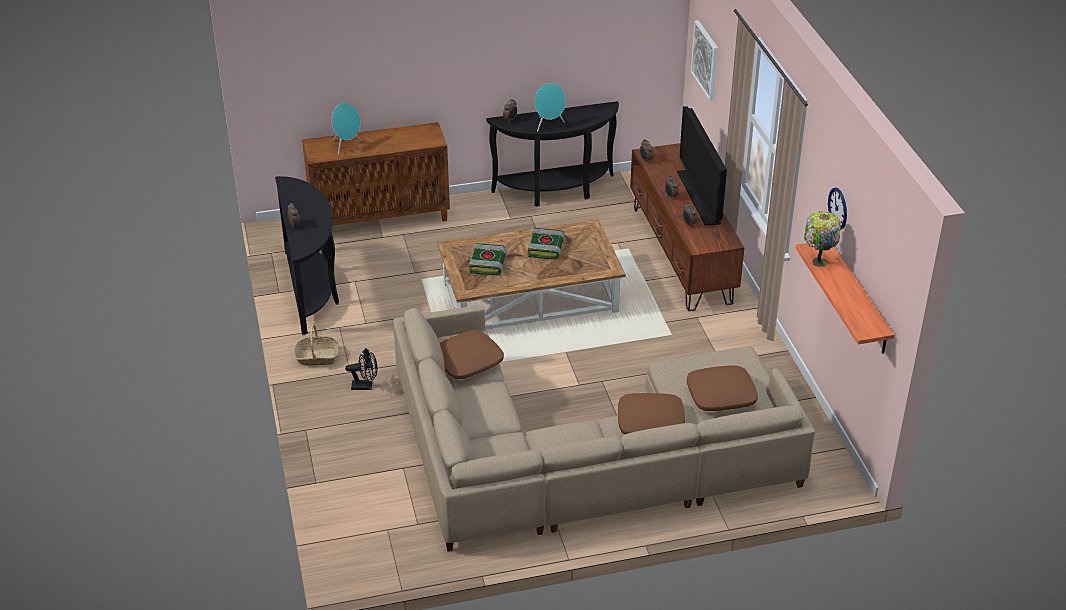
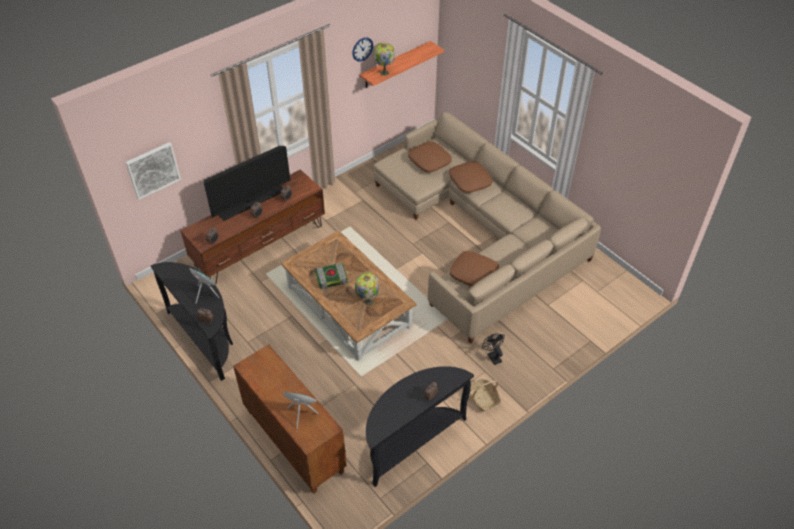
camera: 115 degrees left, 10 degrees up
(488, 264) = (367, 301): book -> table lamp

